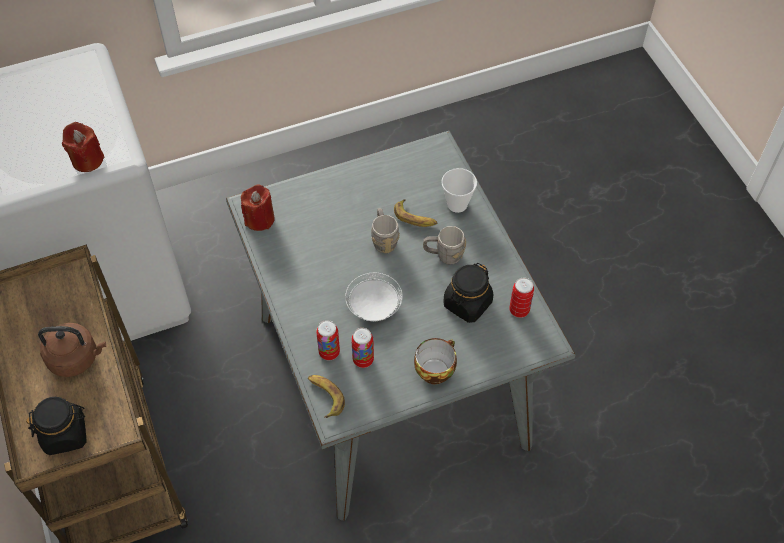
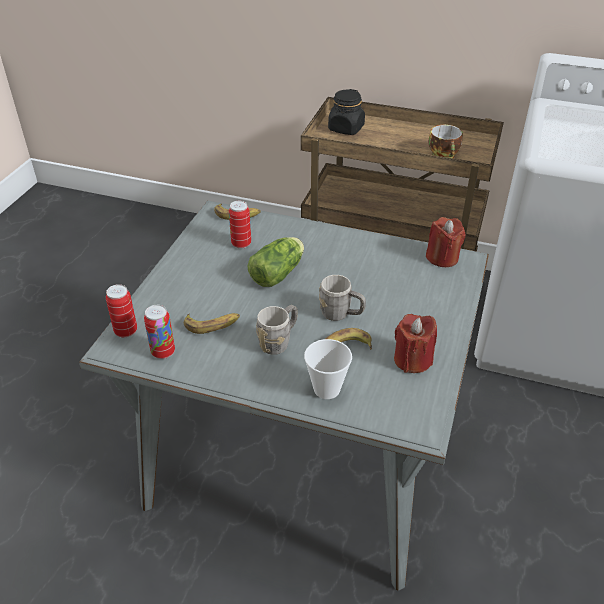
camera: 130 degrees right, 15 degrees down
(76, 358) = (398, 147): brown kettle -> none
(87, 160) = (555, 140): red candle -> red candle (412, 360)
(329, 352) = (269, 232): can -> can (126, 331)
(374, 306) = (279, 272): white plate -> lettuce
(435, 369) = (184, 272): cup -> cup (444, 156)
(467, 304) = (212, 324): black jar -> banana

